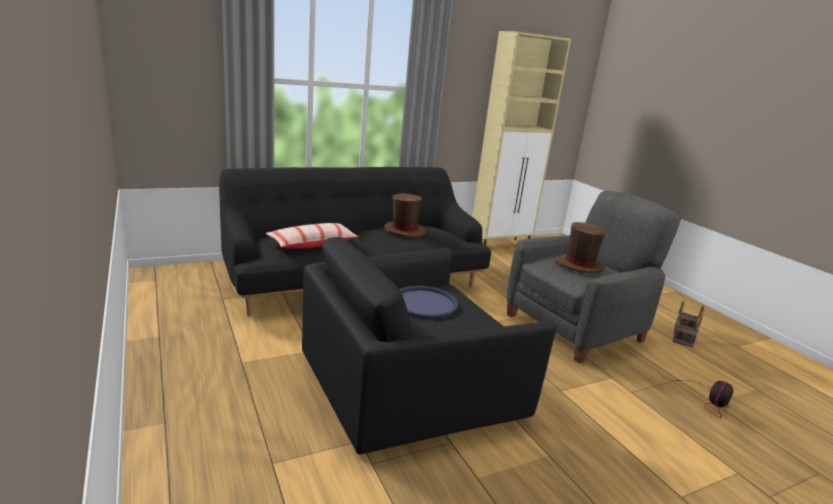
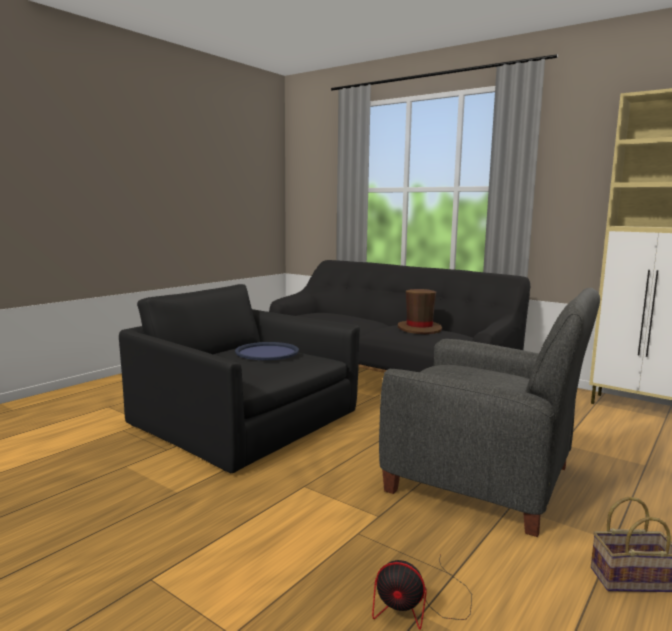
camera: 65 degrees right, 10 degrees down
(312, 244) = (324, 318): pillow -> none
(579, 265) = (466, 376): brown hat -> none

